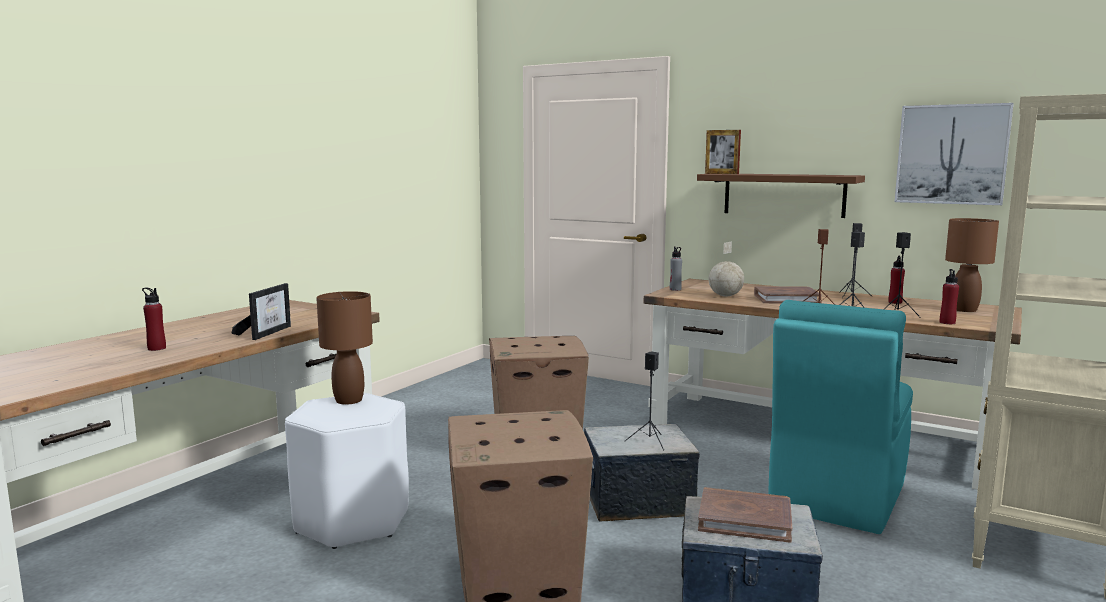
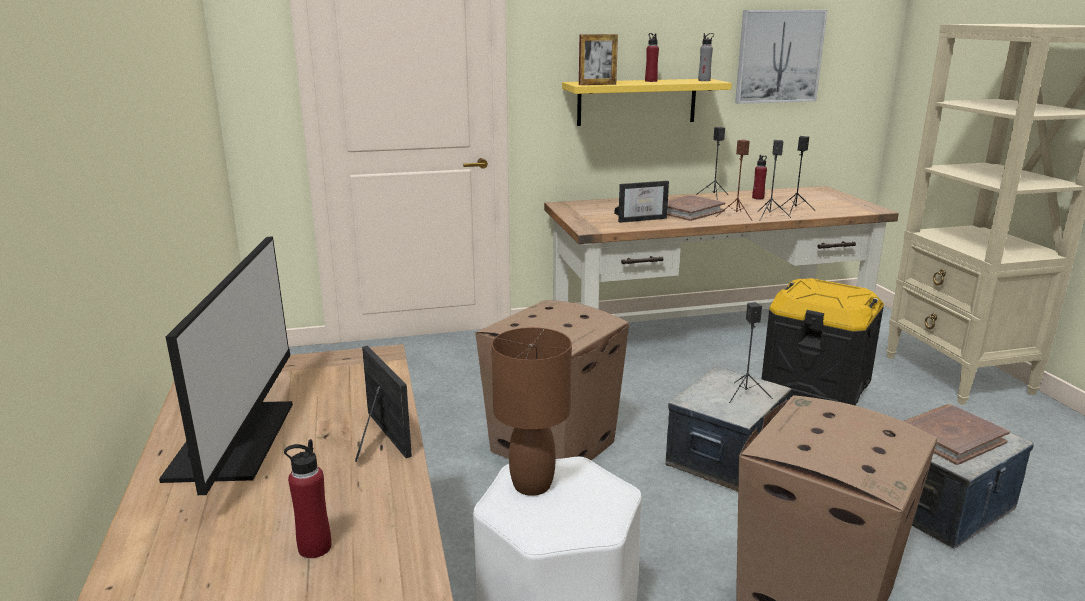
camera: 45 degrees left, 10 degrees up
(228, 320) = (235, 440): none -> monitor
(675, 289) = (580, 220): grey bottle -> grey bottle (704, 80)
(726, 296) = (641, 219): globe -> picture frame
(783, 194) = (637, 102): brown shelf -> yellow shelf
(836, 497) = (815, 385): turquoise chair -> black storage box
(947, 322) = (841, 212): red bottle -> red bottle (651, 81)
(964, 310) = (811, 196): brown table lamp -> none

